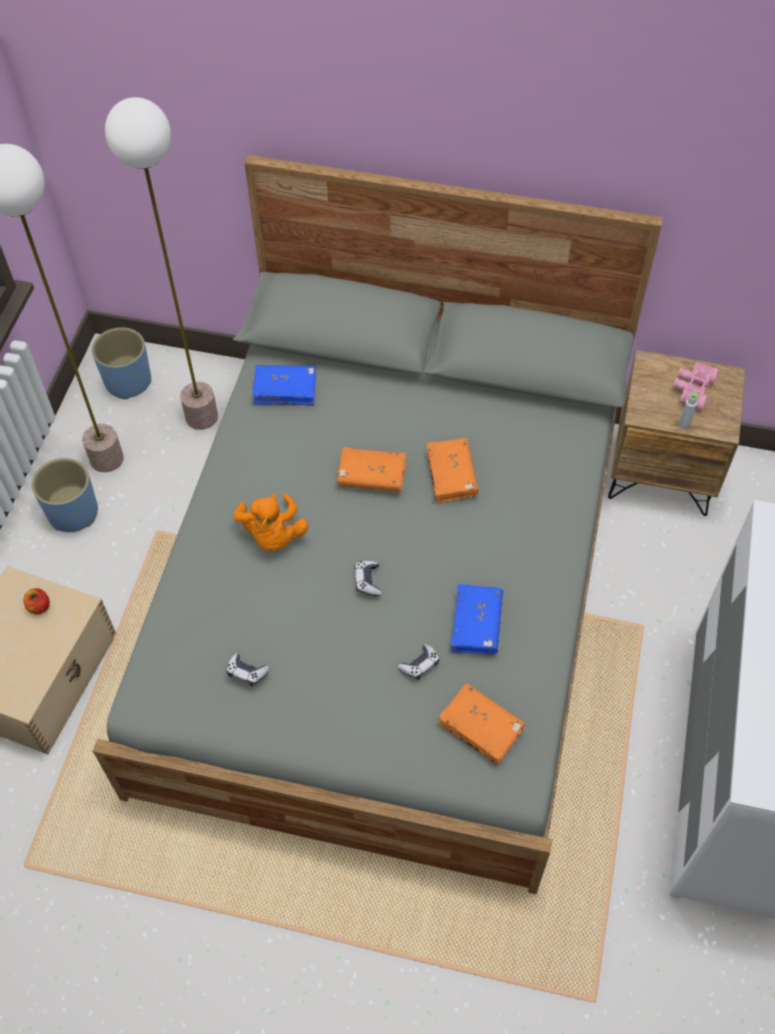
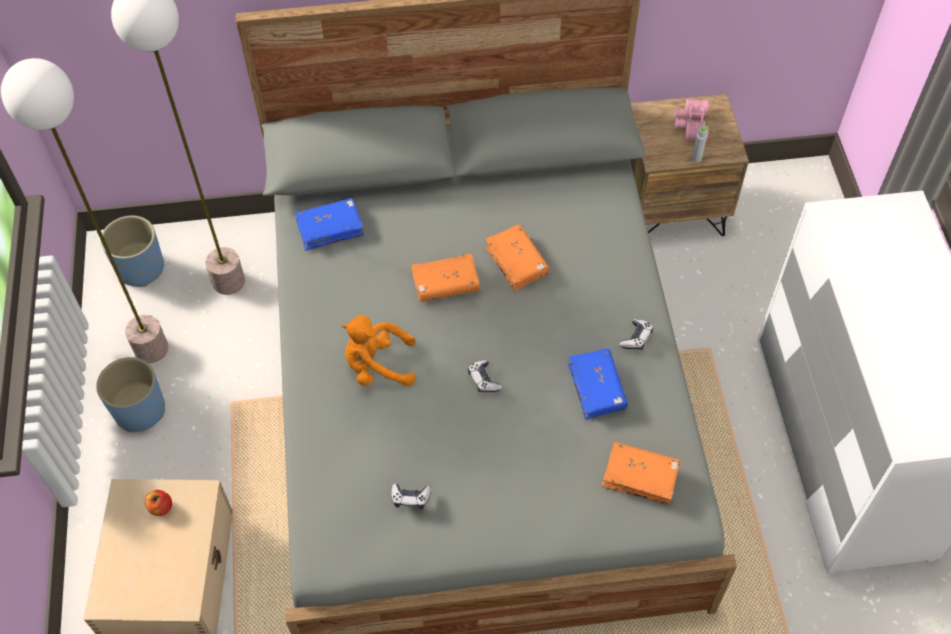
camera: 20 degrees left, 0 degrees up
(273, 535) = (377, 366): orange plush toy -> orange plush toy turned 120 degrees clockwise
(419, 665) = (562, 440): game controller -> game controller (636, 338)

